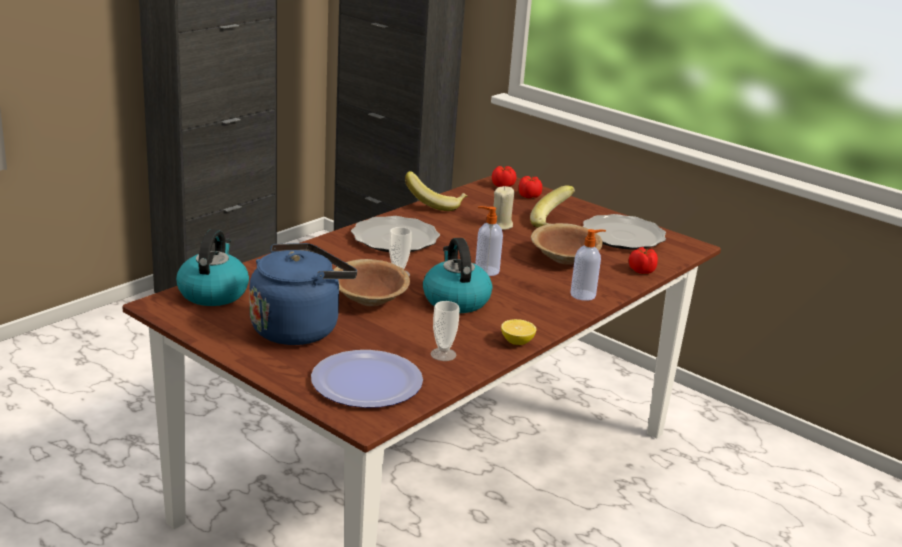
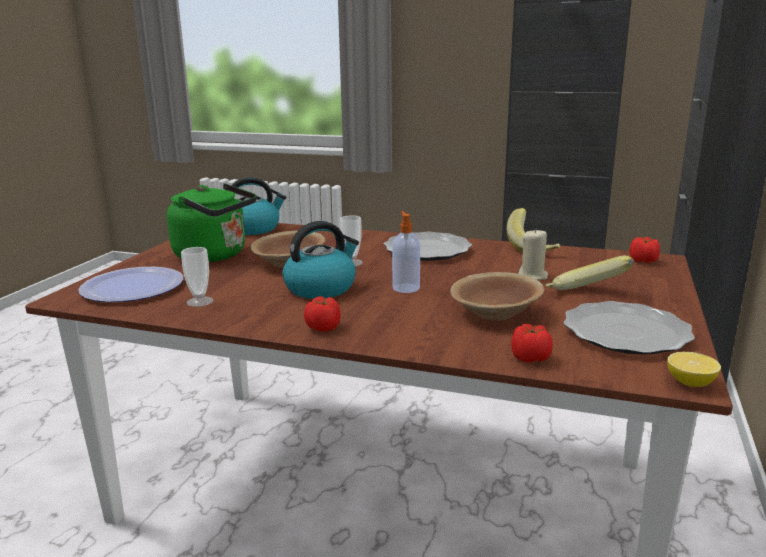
camera: 70 degrees right, 5 degrees down
(298, 328) = (215, 255): blue kettle -> green kettle
(517, 342) = (249, 324): lemon -> lemon (690, 383)
(529, 196) = (642, 274): tomato -> tomato (324, 327)
(584, 295) = (405, 336): soap dispenser -> none

